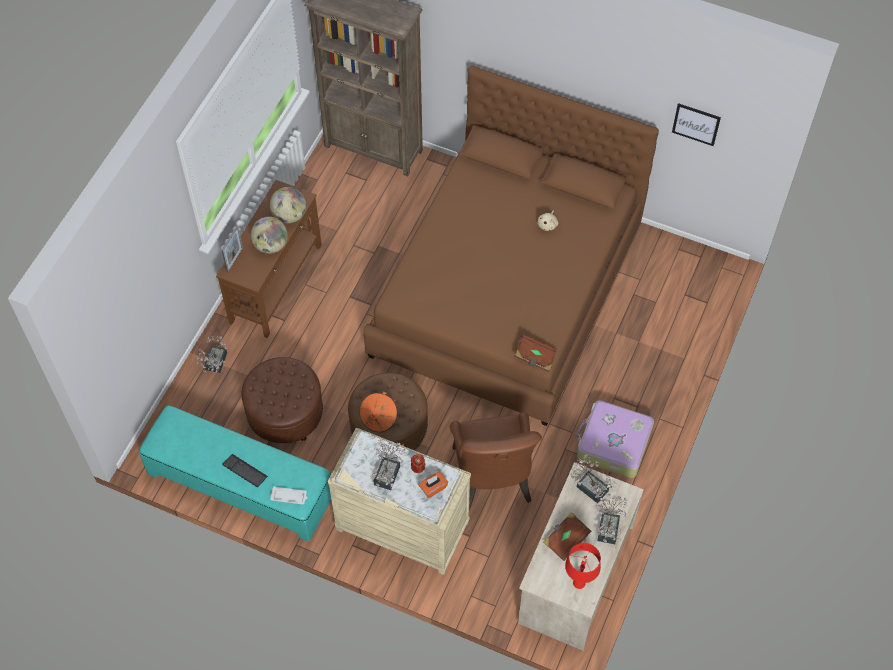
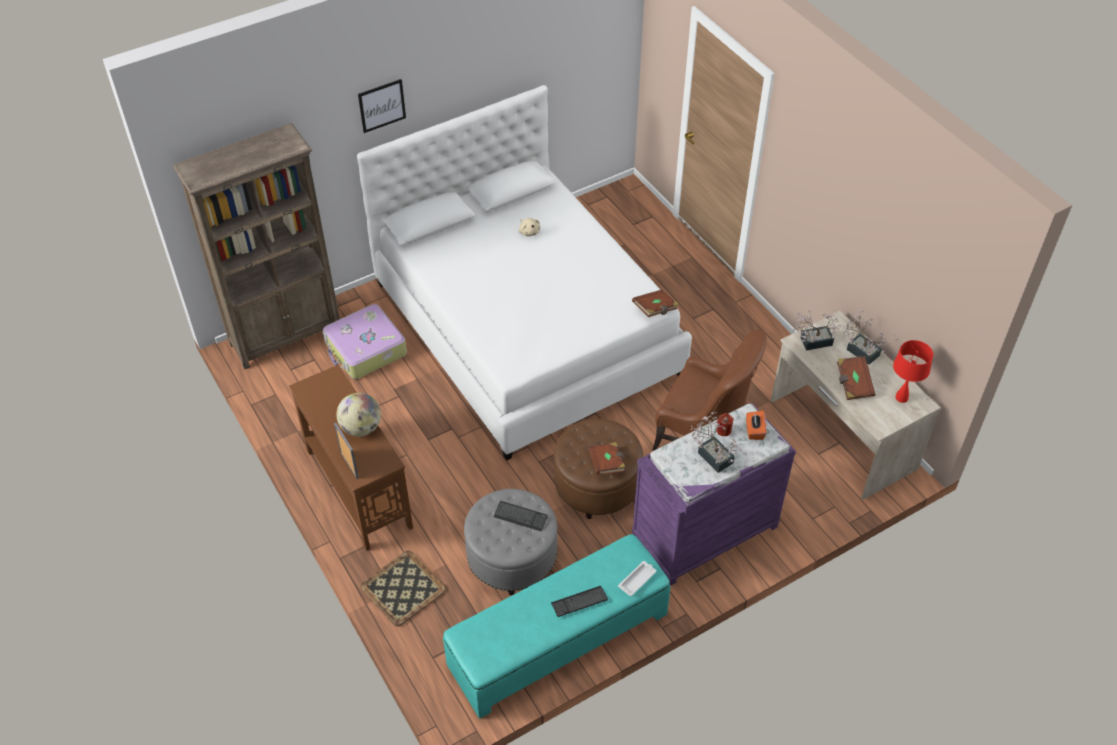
camera: 55 degrees left, 10 degrees down
(214, 364) = (402, 588): potted plant -> tray
(285, 414) = (512, 559): brown ottoman -> grey ottoman
(289, 215) = (341, 396): globe -> none
(291, 391) = (520, 517): none -> keyboard
(379, 418) = (607, 464): orange hat -> brown book
(401, 526) = (704, 531): beige dresser -> purple dresser
(506, 290) = (526, 327): brown bed -> white bed
(613, 444) = (736, 343): suitcase -> suitcase (365, 350)
(696, 124) = (569, 57): picture -> picture (382, 105)

